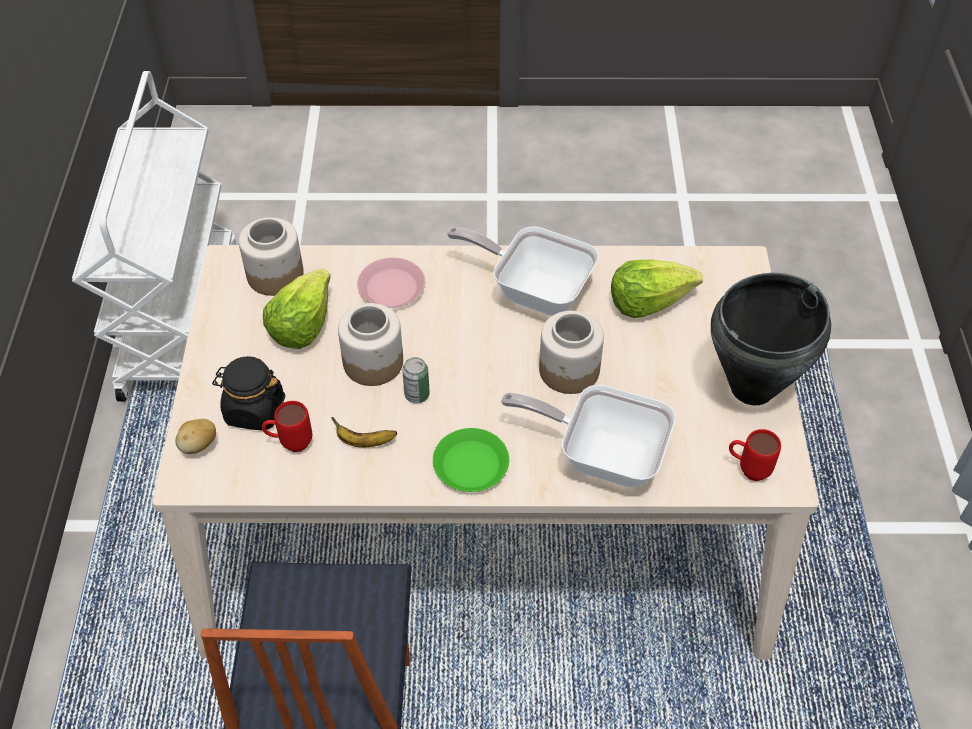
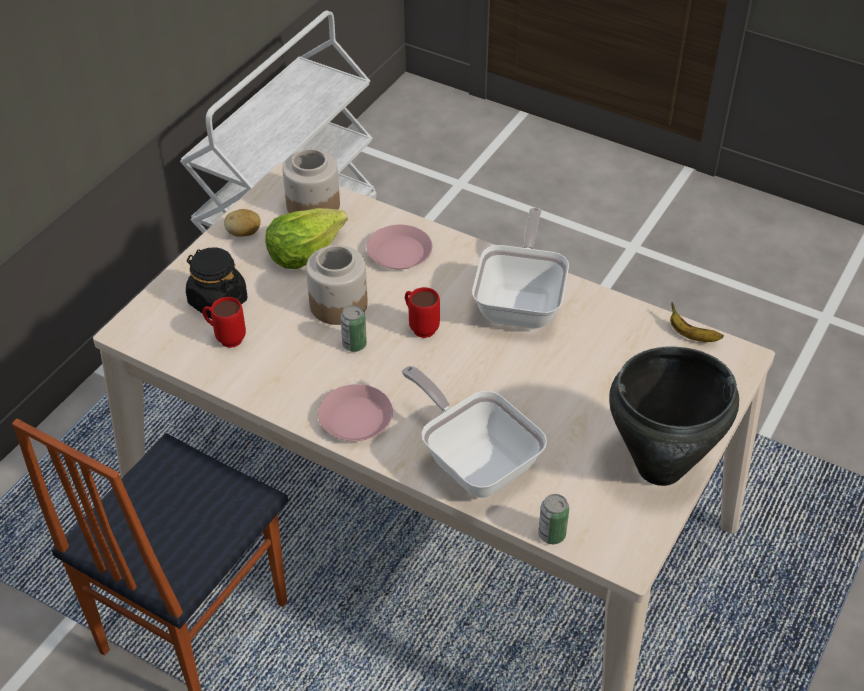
camera: 30 degrees right, 5 degrees down
(198, 445) = (157, 310): potato -> potato (244, 233)
(364, 442) = (283, 362): banana -> banana (691, 335)
(471, 465) = (355, 418): green plate -> pink plate
(534, 290) = (521, 302): frying pan -> frying pan turned 45 degrees clockwise
(569, 371) = (500, 381): jar -> none
(648, 301) = (620, 353): lettuce -> none
(712, 489) = (551, 534): none -> can
(747, 469) = (599, 533): red mug -> red mug (420, 327)

